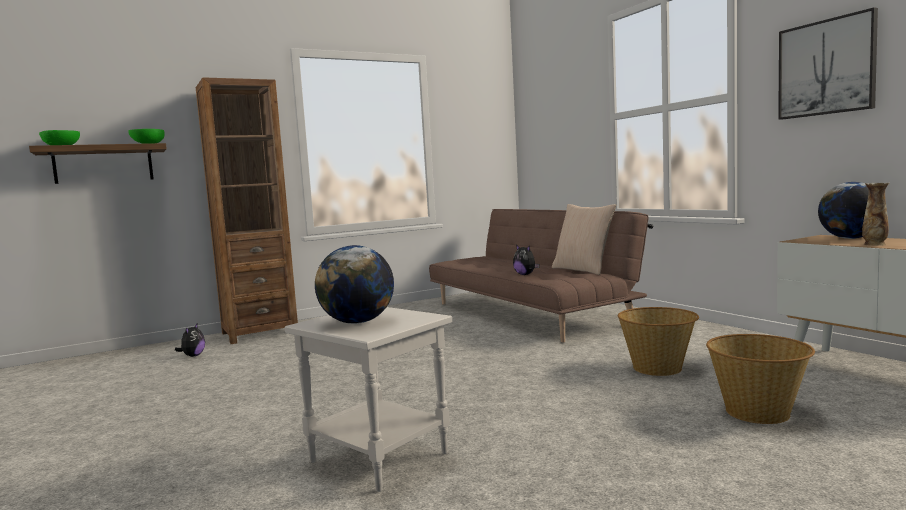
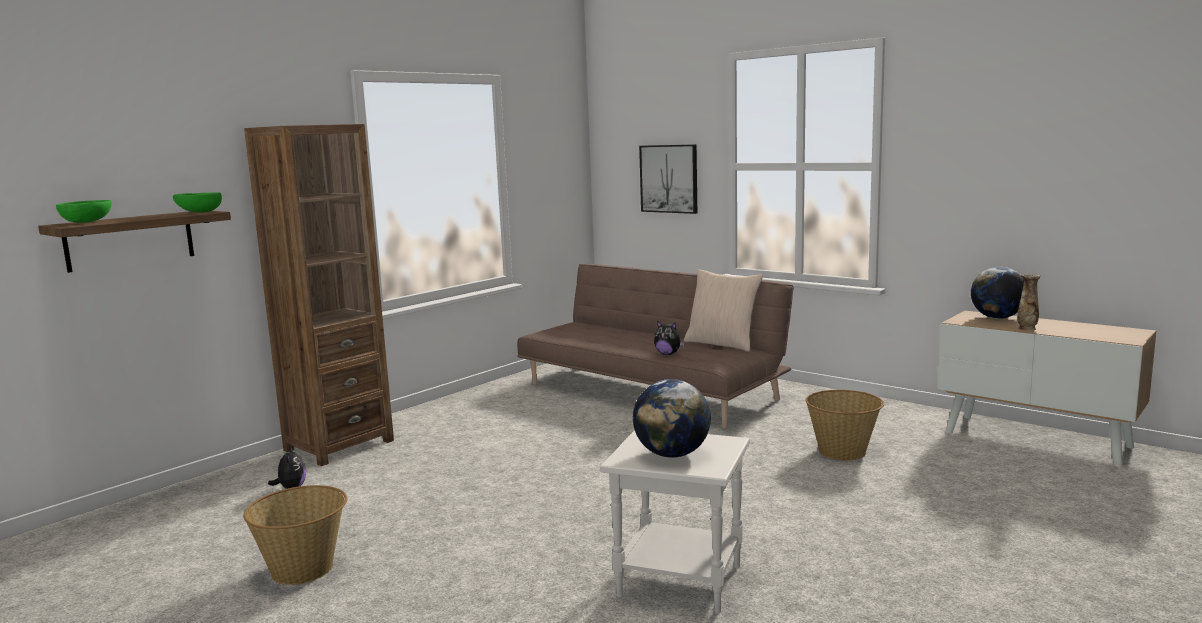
camera: 20 degrees left, 5 degrees up
(758, 412) = (960, 489): basket -> basket (303, 569)
(826, 67) = (973, 154): picture -> picture (669, 178)

